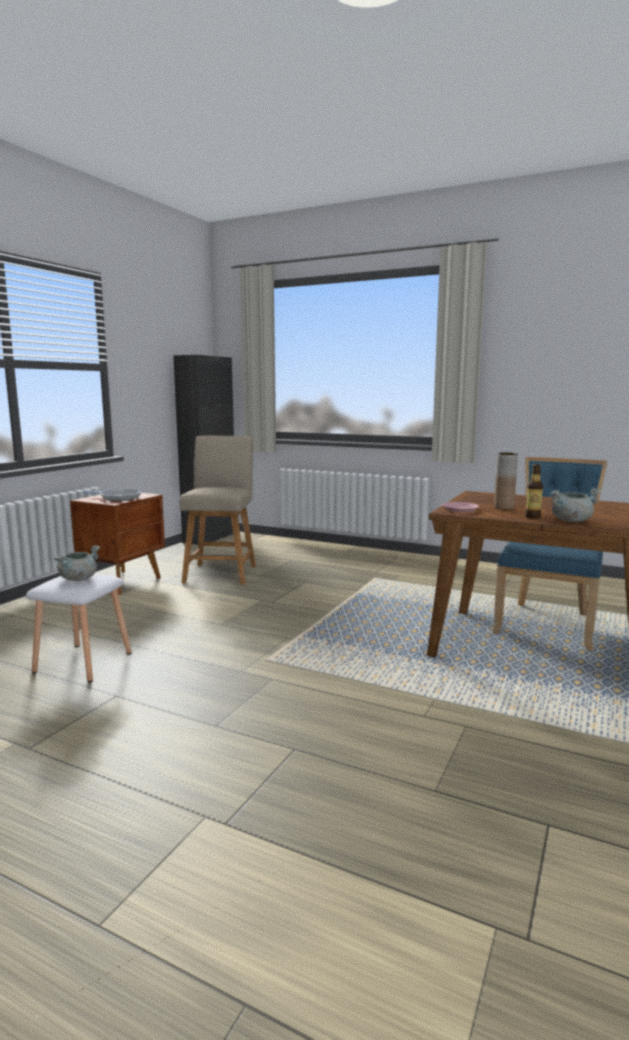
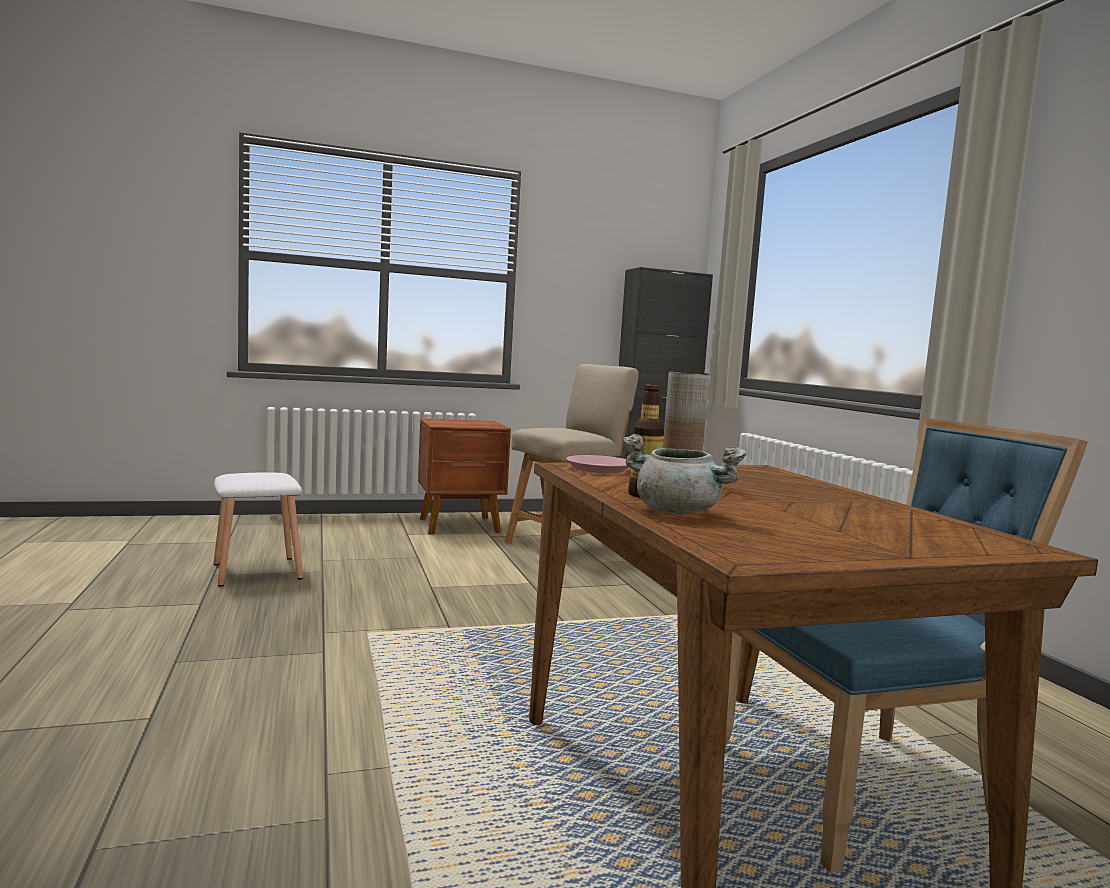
camera: 45 degrees right, 5 degrees down
(78, 579) = (259, 476): grey cooking pot -> none
(118, 498) = (460, 424): frying pan -> none

